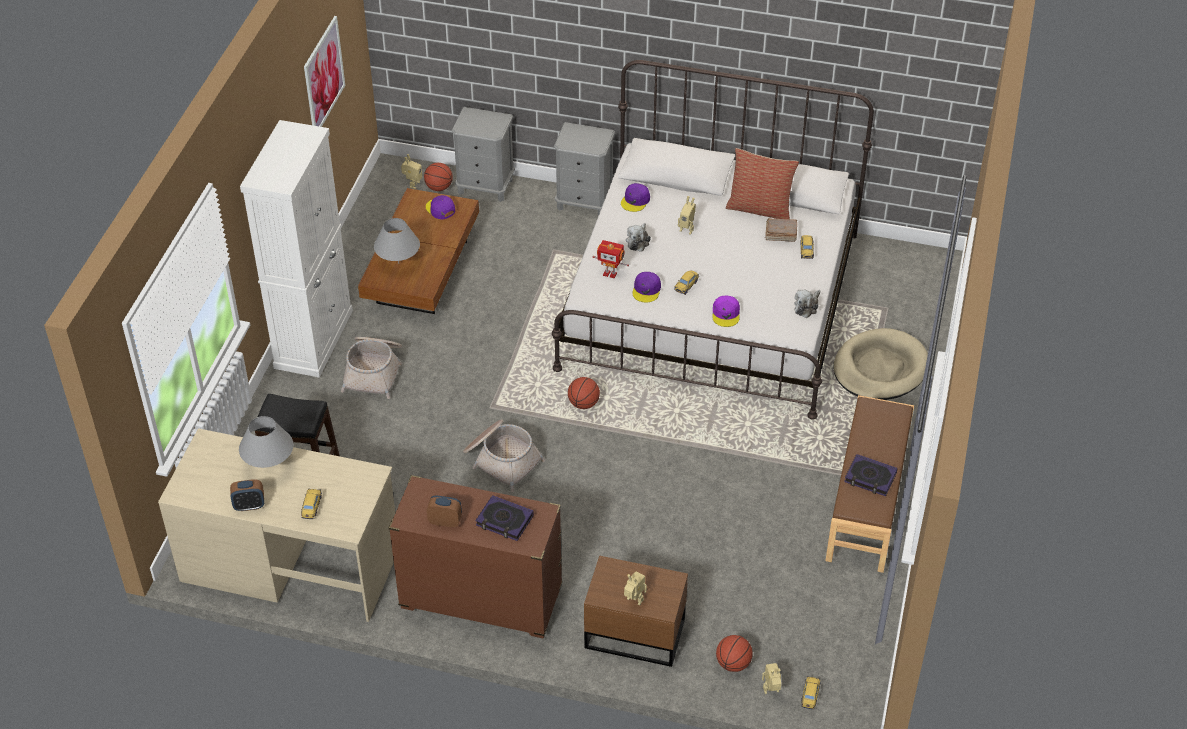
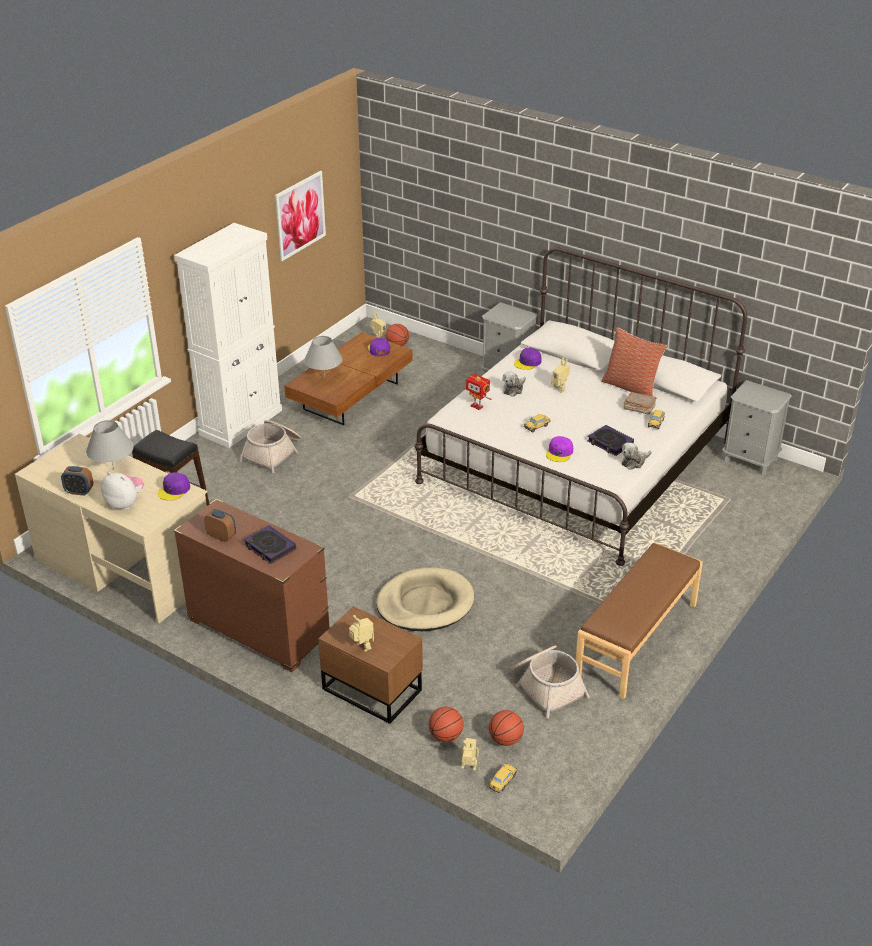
camera: 20 degrees right, 10 degrees down
(311, 507) = (125, 503): toy car -> plush toy
(485, 186) = (434, 351): grey nightstand -> grey nightstand (750, 459)
(501, 460) = (336, 535): basket -> basket (546, 686)
(583, 403) = (426, 511): basketball -> basketball (505, 739)
(646, 290) = (501, 423): purple cap -> purple cap (174, 490)
(870, 478) = (630, 606): book -> book (610, 443)
(880, 368) = (700, 541): beige dog bed -> beige dog bed (425, 603)

